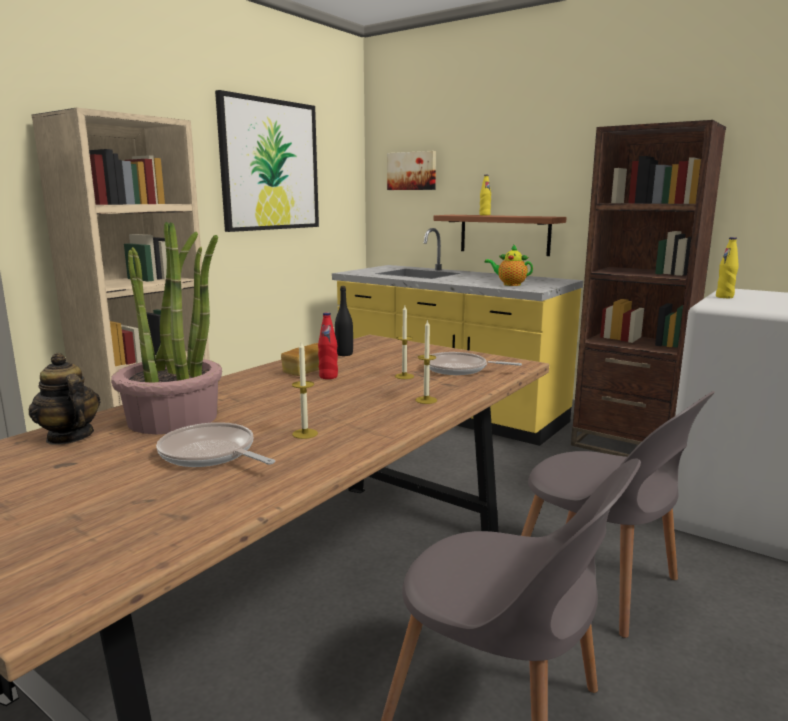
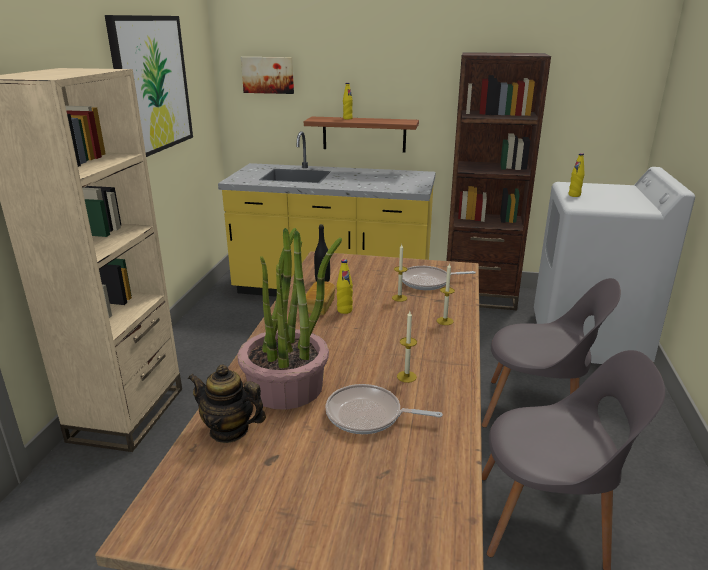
camera: 25 degrees left, 10 degrees up
(328, 377) = (344, 310): red bottle -> yellow bottle
(510, 284) = (392, 185): teapot -> none

